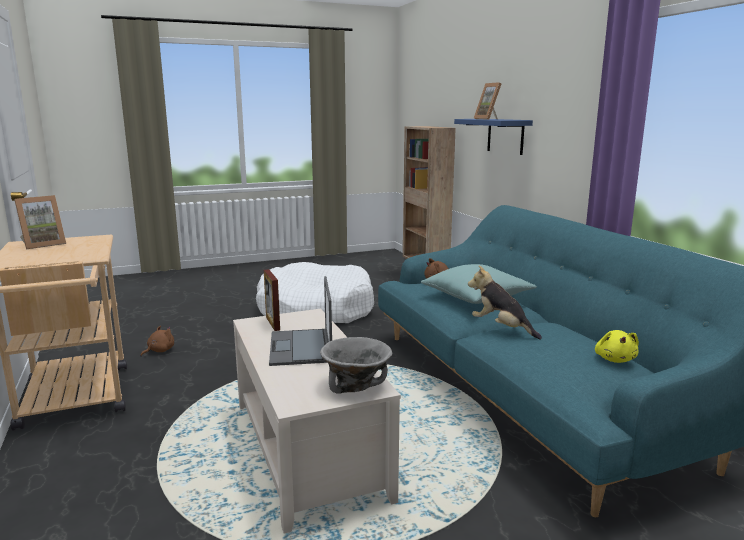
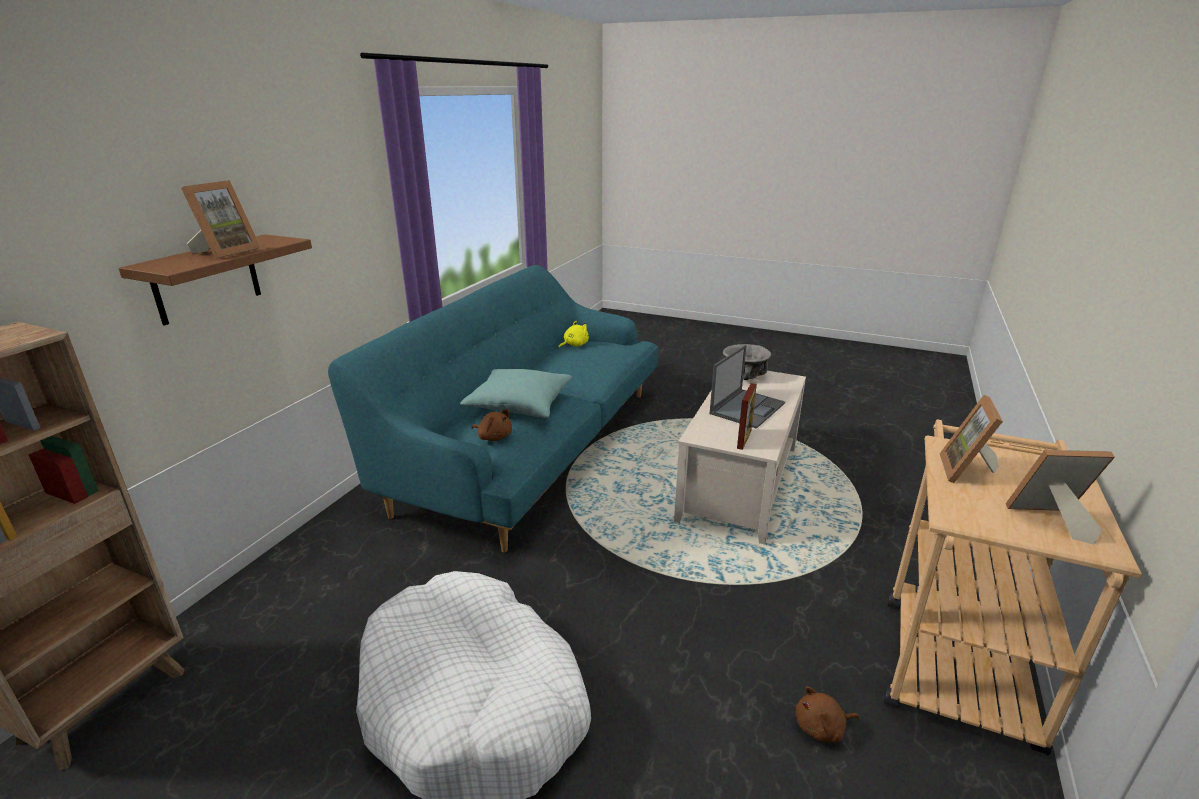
camera: 135 degrees left, 10 degrees up
(82, 250) = (968, 471): none -> picture frame
(501, 328) = (579, 377): plush toy -> none
(505, 136) = (206, 279): blue shelf -> brown shelf

